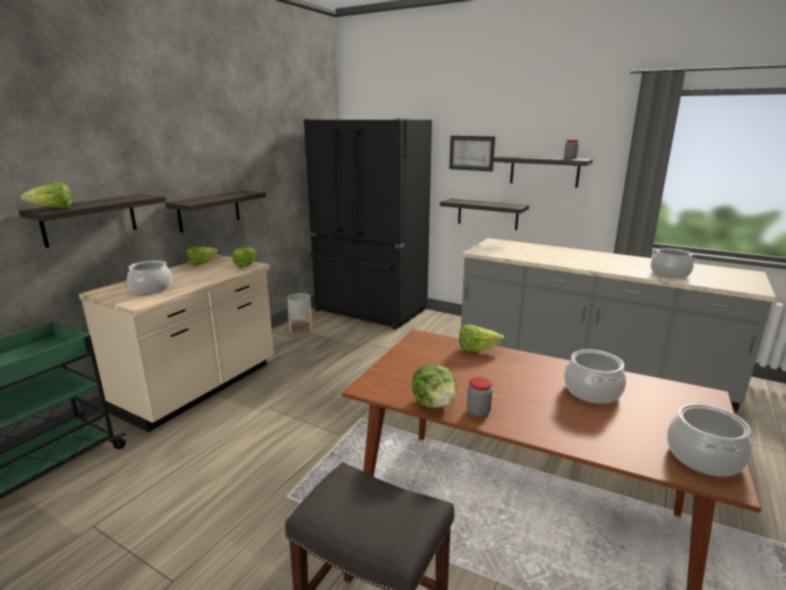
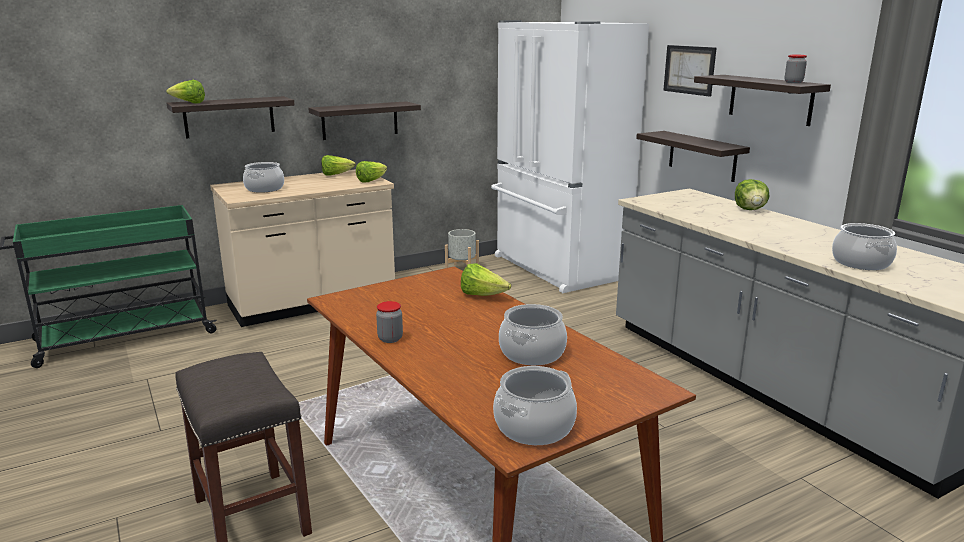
camera: 30 degrees right, 0 degrees up
(369, 311) = (556, 268): black fridge -> white fridge
(434, 403) = (365, 323): lettuce -> lettuce (750, 209)

